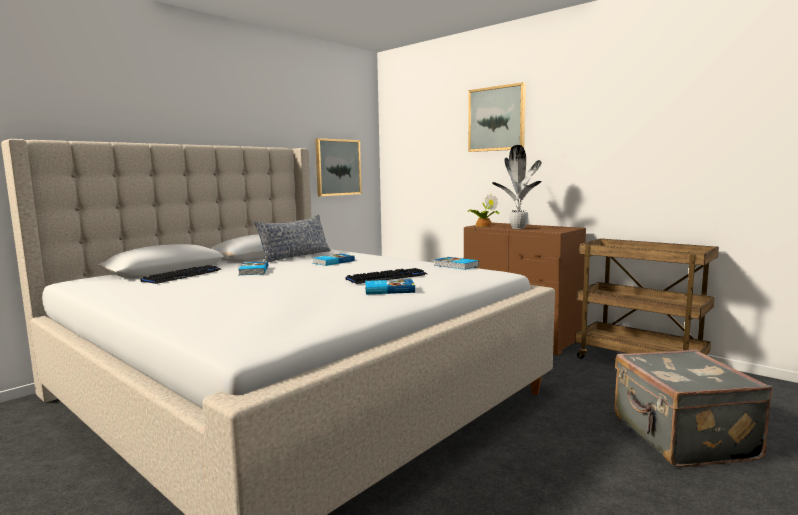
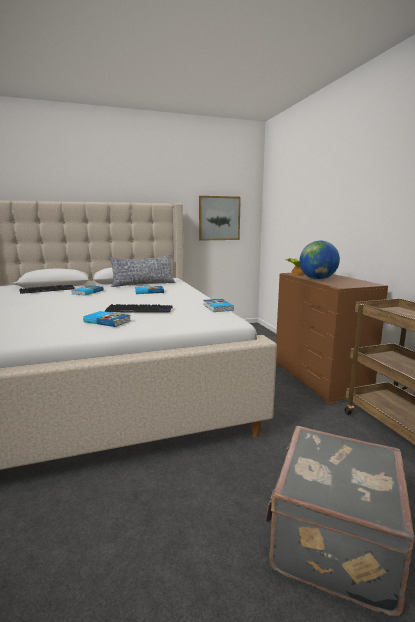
camera: 30 degrees right, 5 degrees up
(496, 119) = (332, 173): picture -> none
(518, 228) = (317, 279): potted plant -> globe

